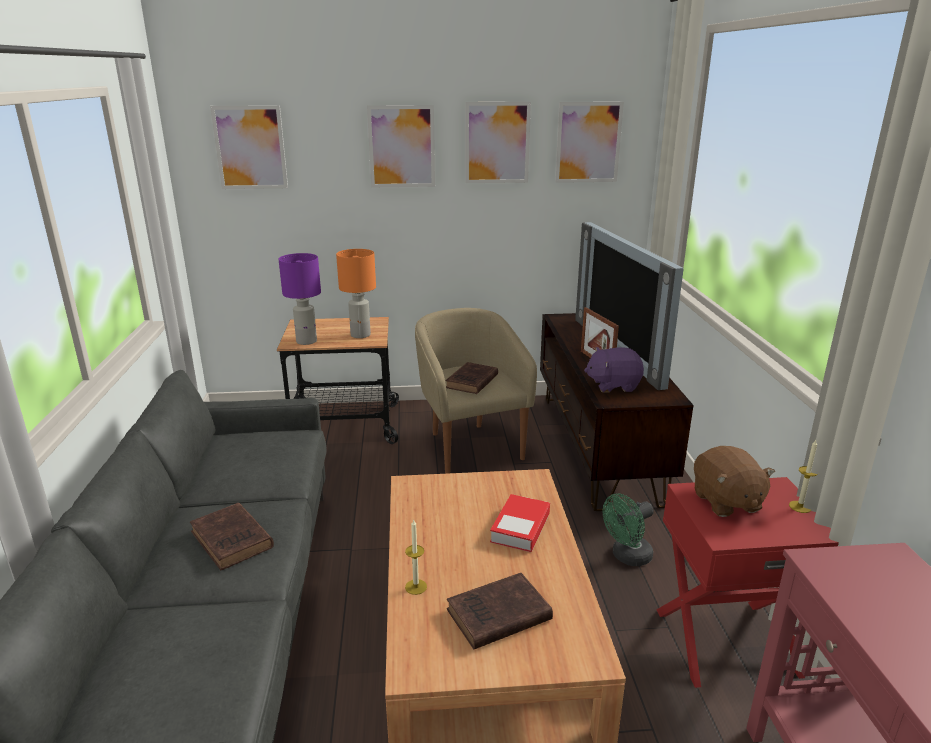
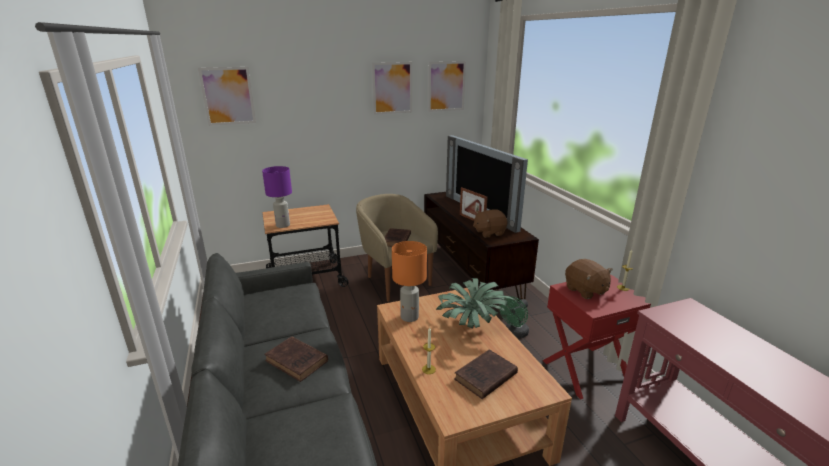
camera: 15 degrees left, 0 degrees up
(361, 335) = (317, 218): orange table lamp -> orange table lamp (410, 317)
(401, 146) = (332, 92): picture -> none
(520, 528) = (471, 324): book -> potted plant
(613, 385) = (489, 232): purple plush toy -> brown plush toy

